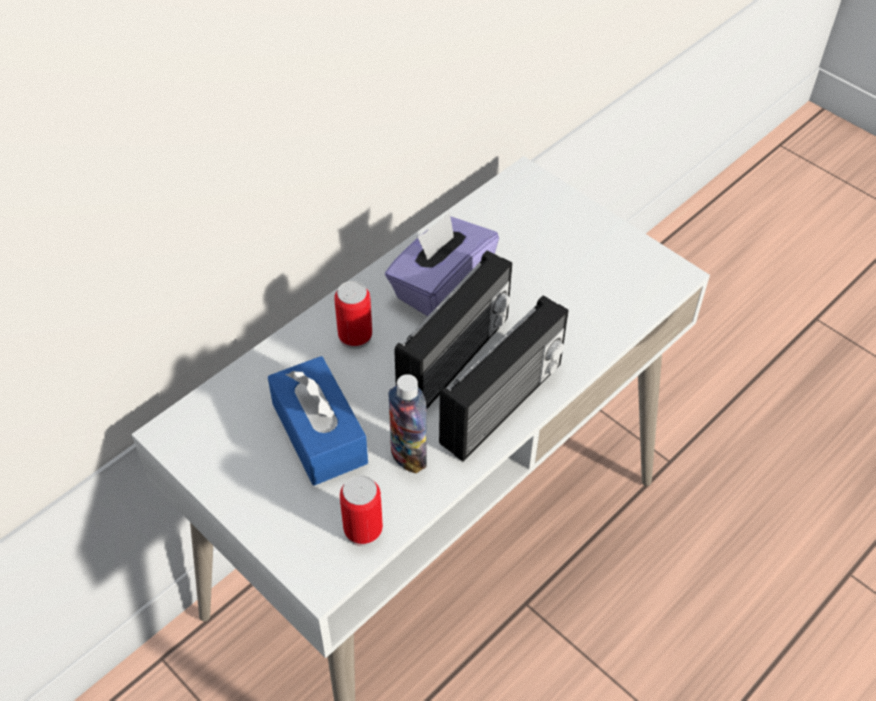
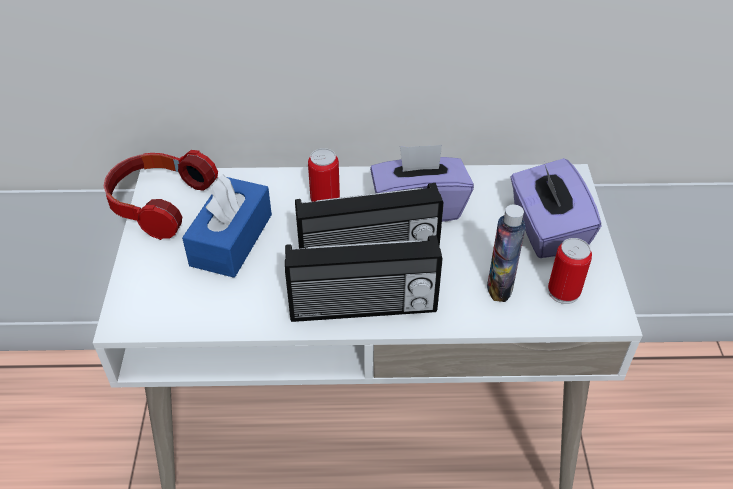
camera: 45 degrees right, 5 degrees down
(200, 452) = (158, 202): none -> headphones
(363, 530) = (181, 313): can -> can (563, 292)
(408, 455) = (263, 292): bottle -> bottle (499, 287)
(559, 236) = (546, 230): none -> purple tissue box

